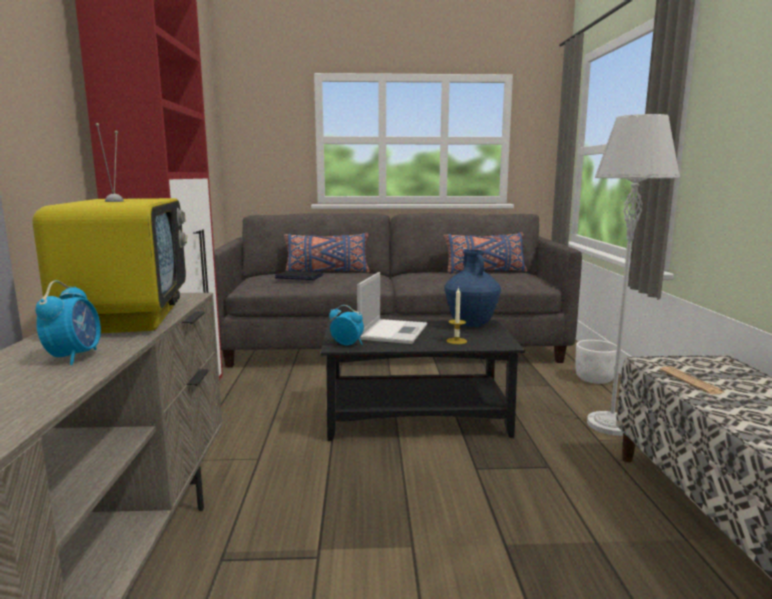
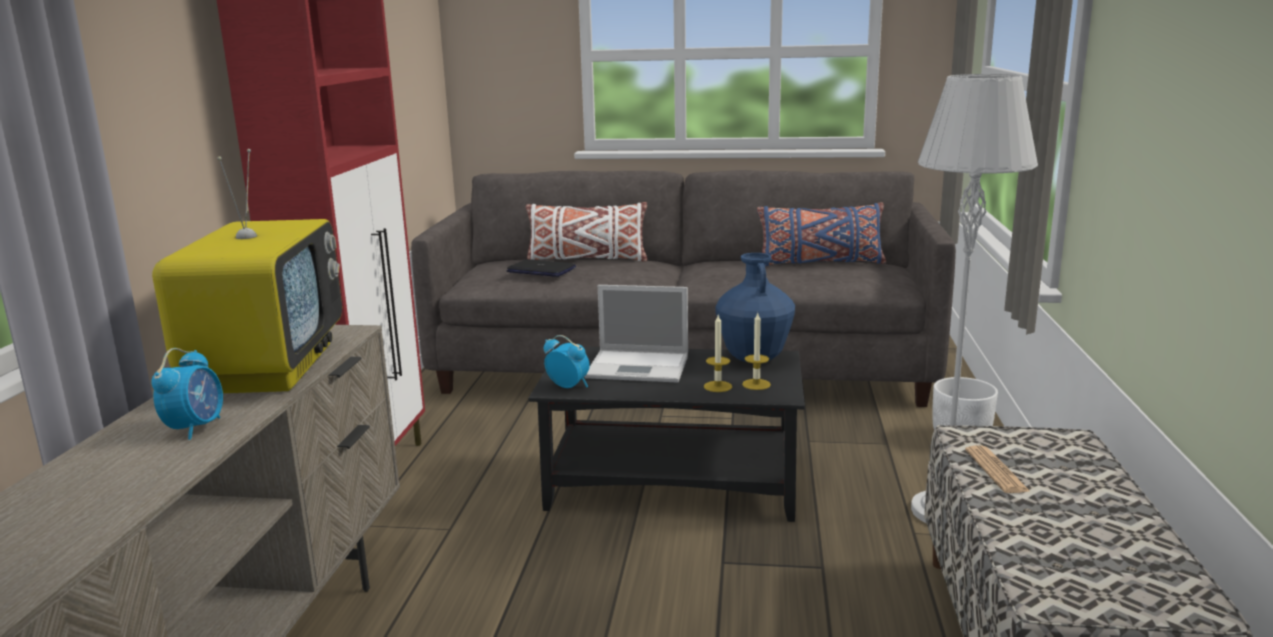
camera: 10 degrees right, 5 degrees up
(327, 272) = (587, 259): blue pillow -> white pillow
(393, 331) = (640, 367): laptop -> laptop turned 75 degrees clockwise
(482, 339) = (756, 384): none -> candle

